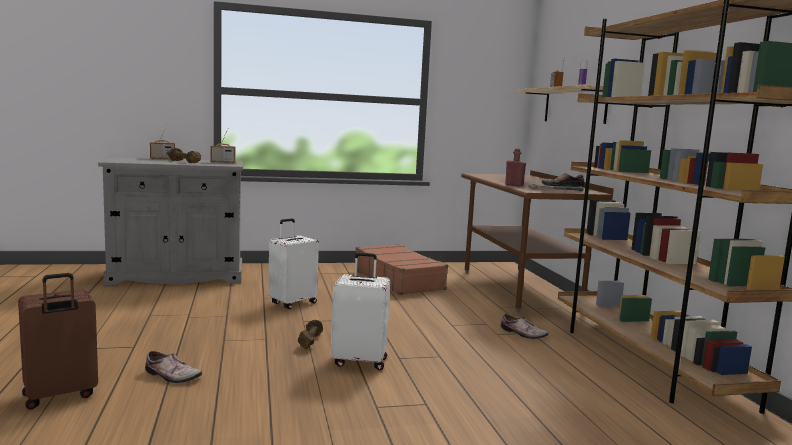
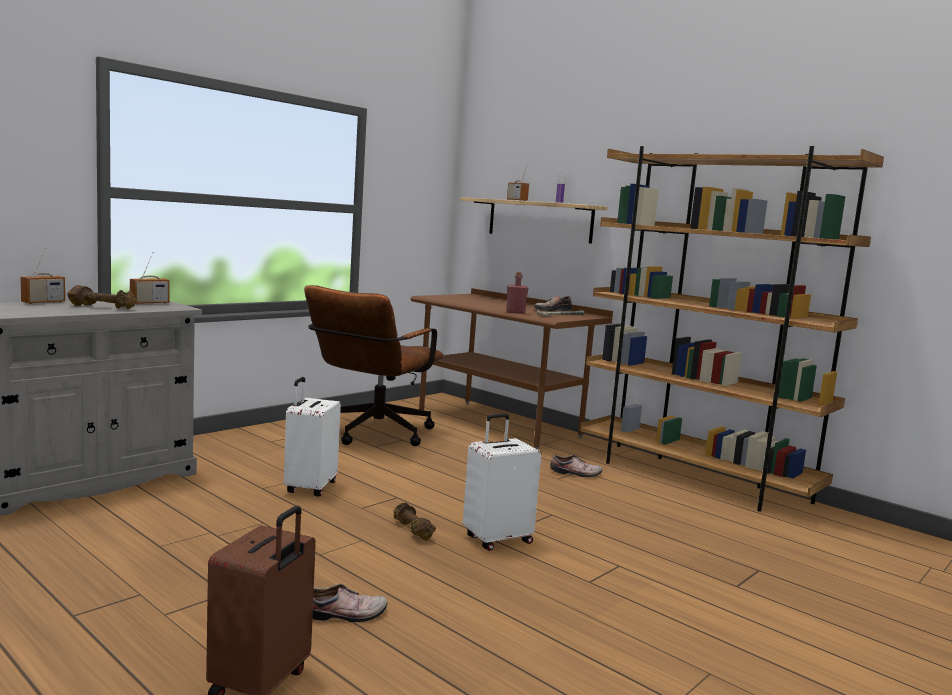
camera: 35 degrees left, 0 degrees up
(399, 280) = (371, 434): brown suitcase -> brown office chair

